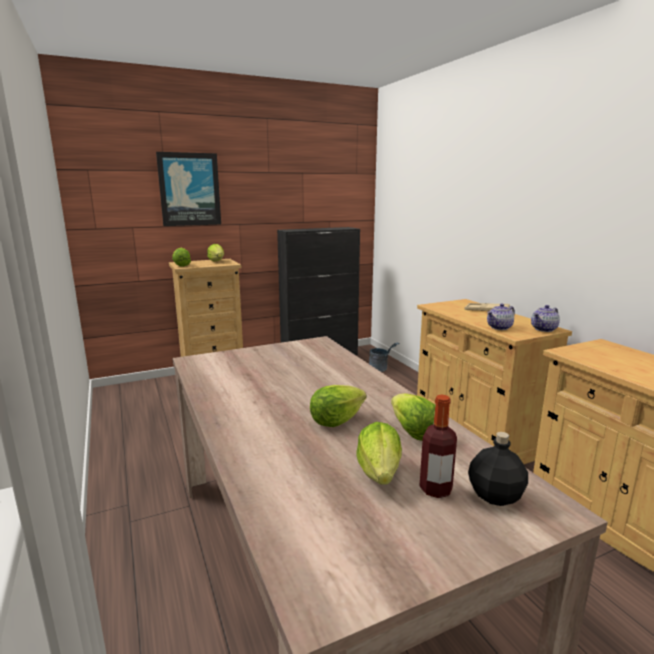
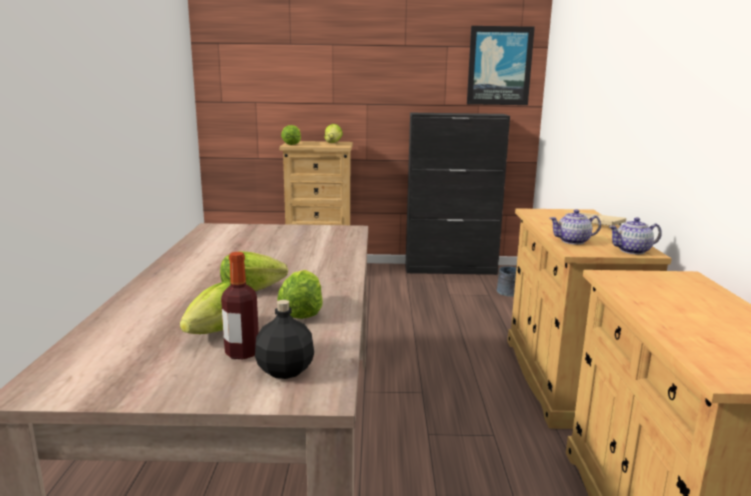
camera: 25 degrees right, 0 degrees up
(189, 189) = (314, 64): picture -> picture (499, 66)

